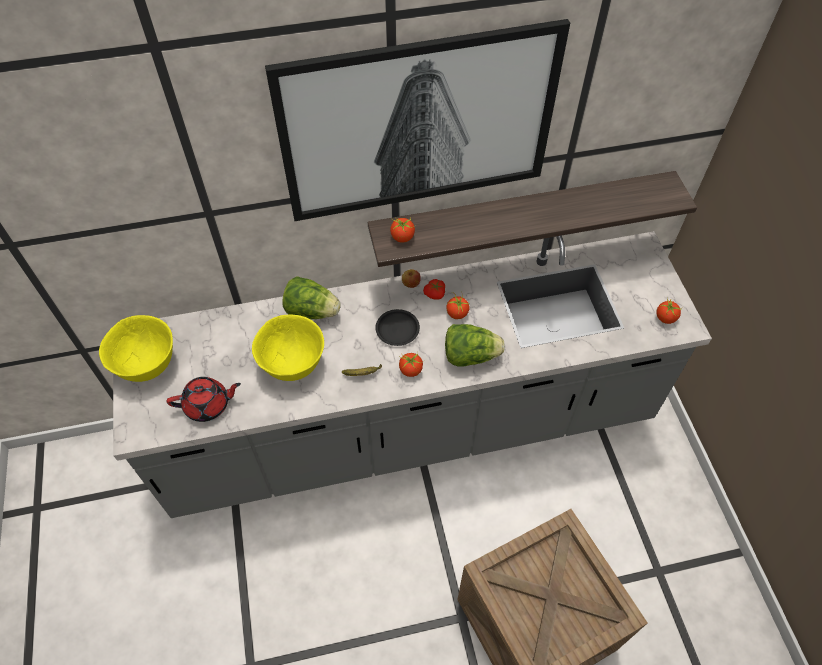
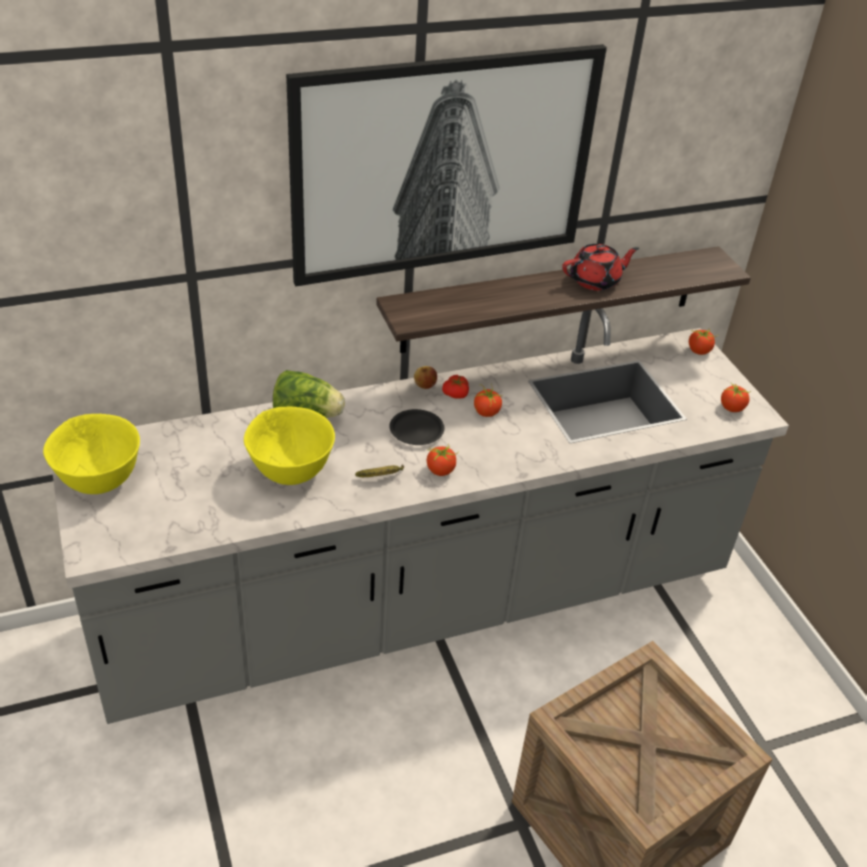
camera: 10 degrees left, 15 degrees down
(208, 405) = (187, 517): red teapot -> red teapot (595, 281)
(403, 237) = (422, 310): tomato -> tomato (699, 351)
(470, 355) = (510, 453): lettuce -> none

